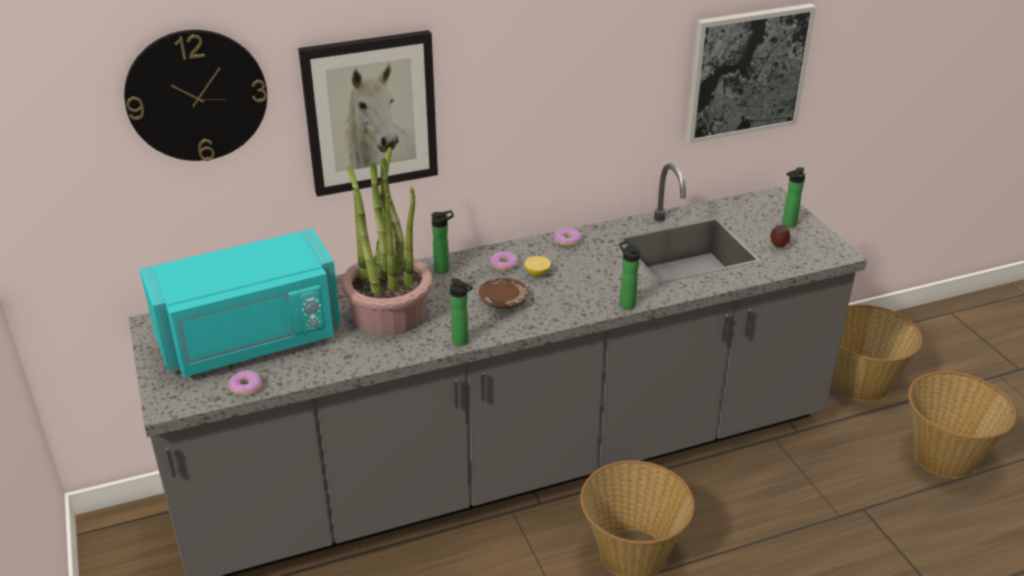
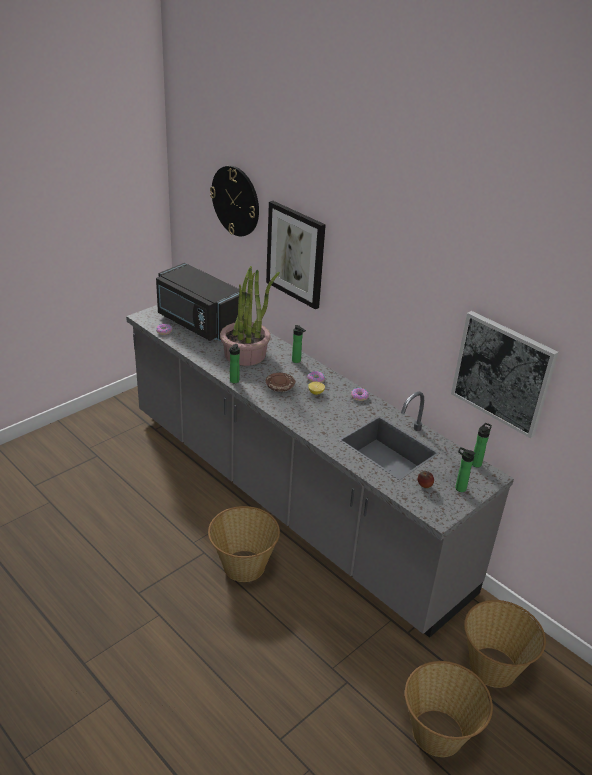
camera: 65 degrees right, 0 degrees up
(251, 341) = (199, 323): turquoise microwave -> black microwave
(625, 303) = (307, 430): bottle -> bottle (477, 463)

